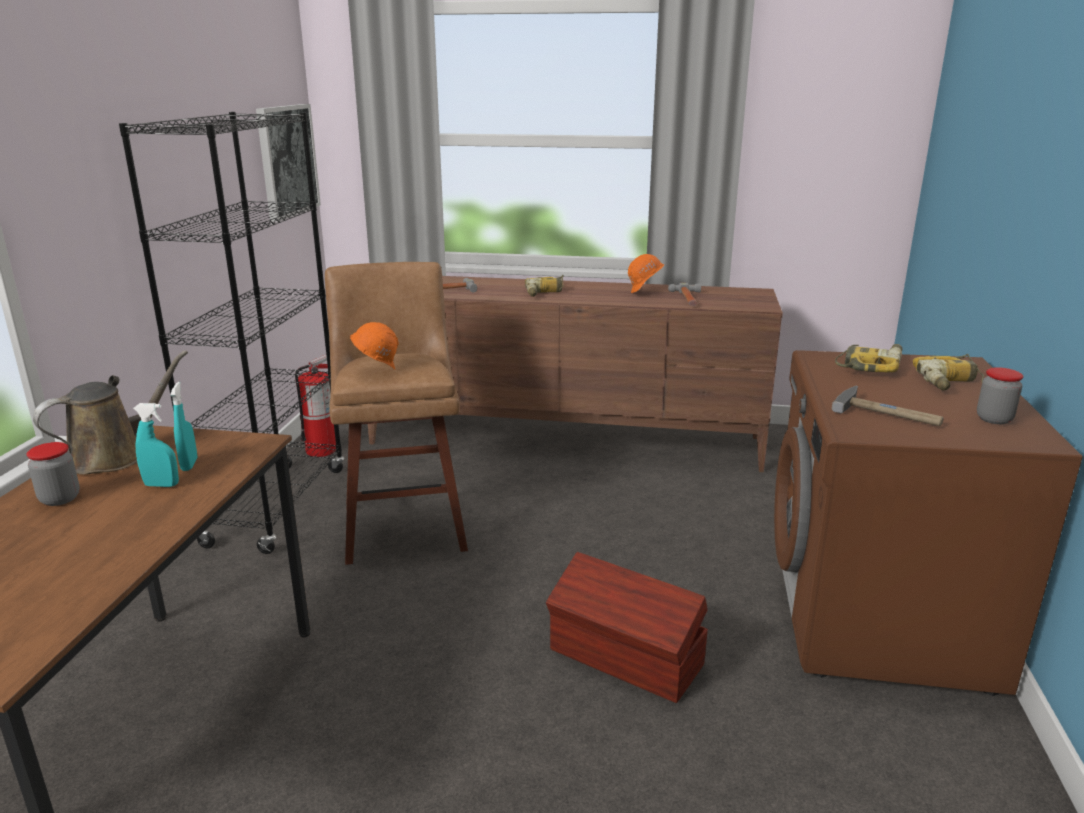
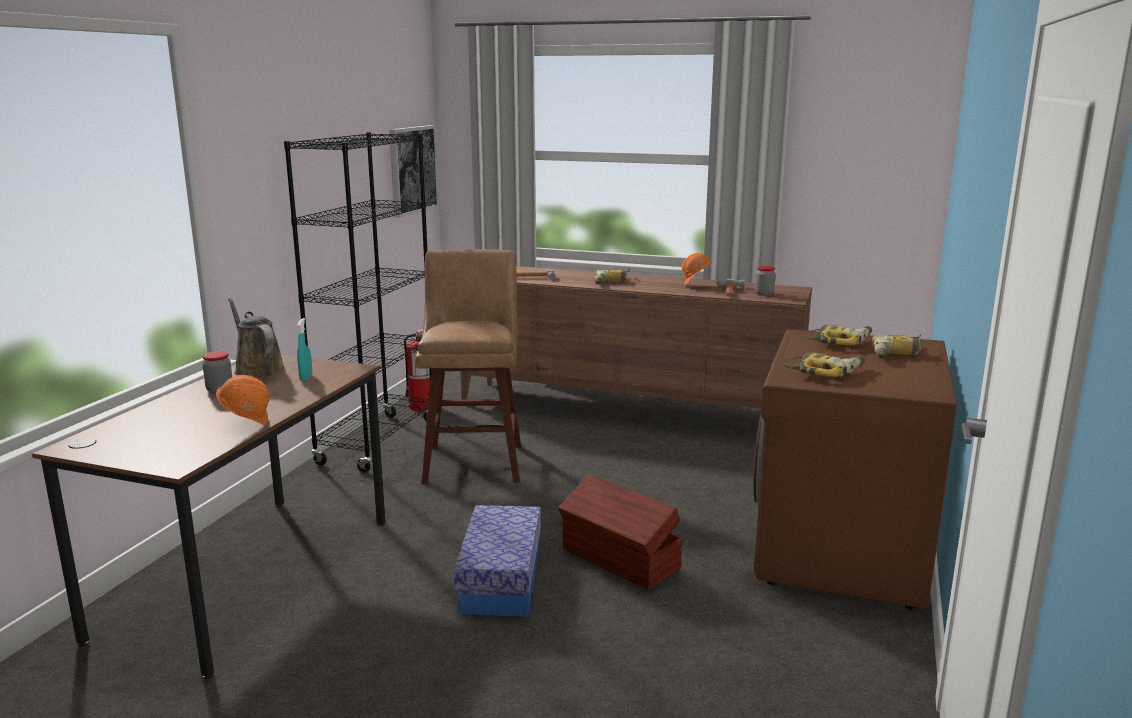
camera: 10 degrees right, 5 degrees down
(114, 456) = (257, 370): brown watering can -> brown watering can turned 90 degrees counterclockwise
(161, 485) = (285, 387): turquoise spray bottle -> none
(376, 369) = (454, 329): orange hard hat -> orange hard hat (247, 424)
(484, 709) = (501, 579): none -> storage box
(888, 413) = (825, 371): hammer -> power drill
(994, 419) = (908, 379): jar -> jar (764, 294)

